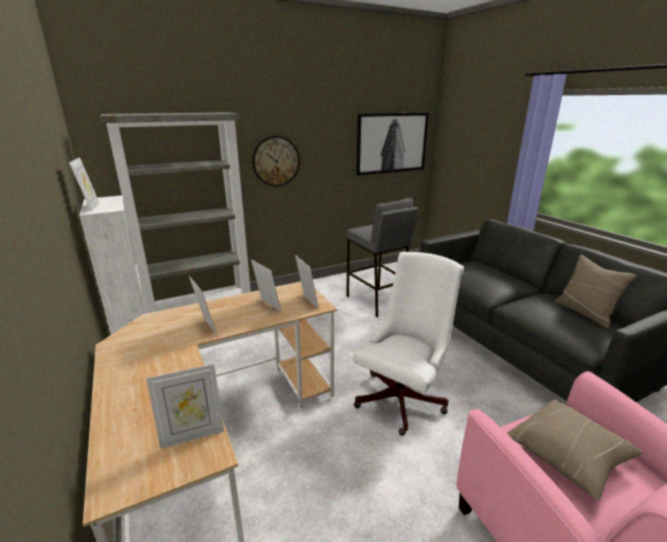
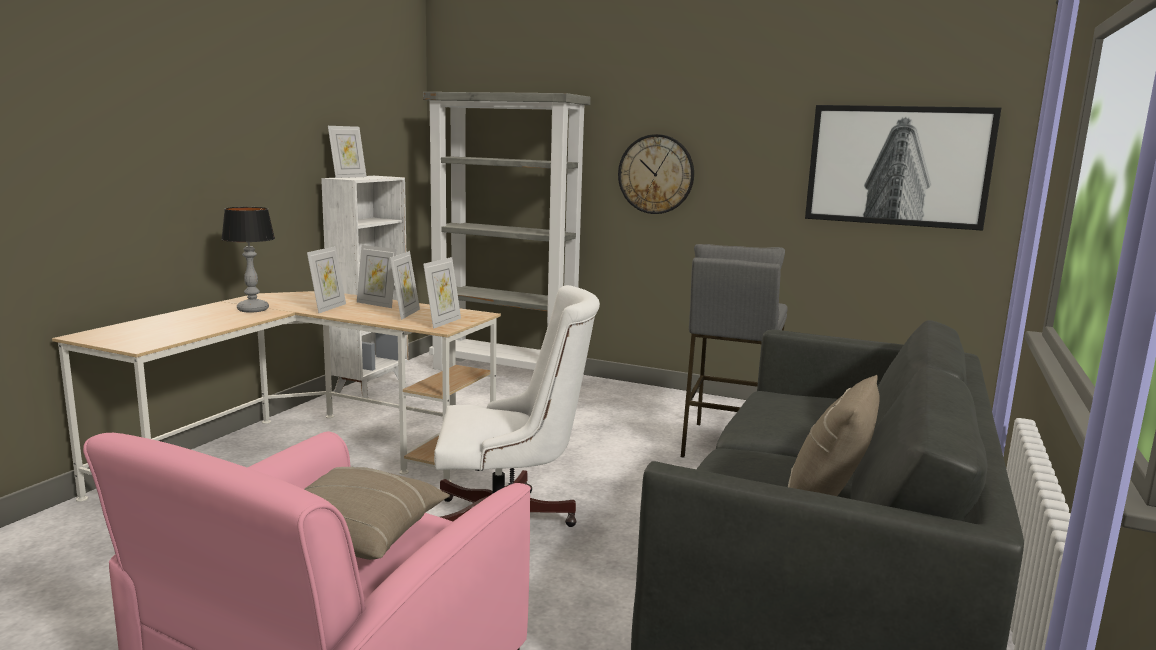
camera: 50 degrees right, 10 degrees down
(158, 360) = (253, 309): none -> table lamp
(192, 435) = (160, 337): picture frame -> picture frame (377, 304)

